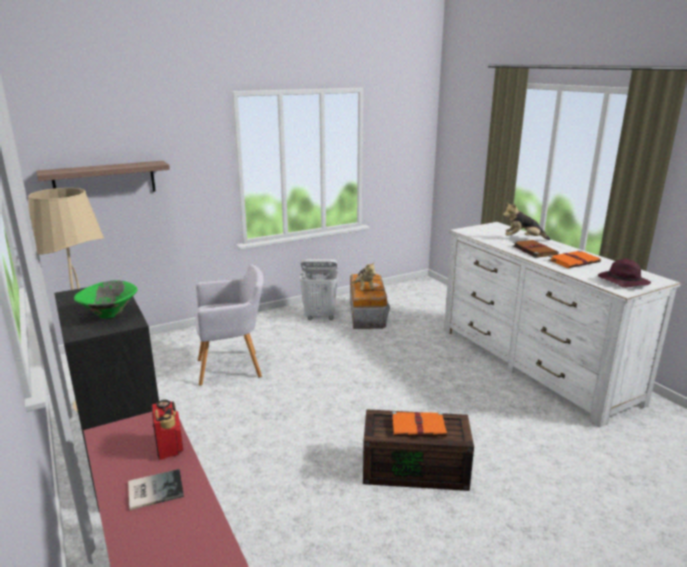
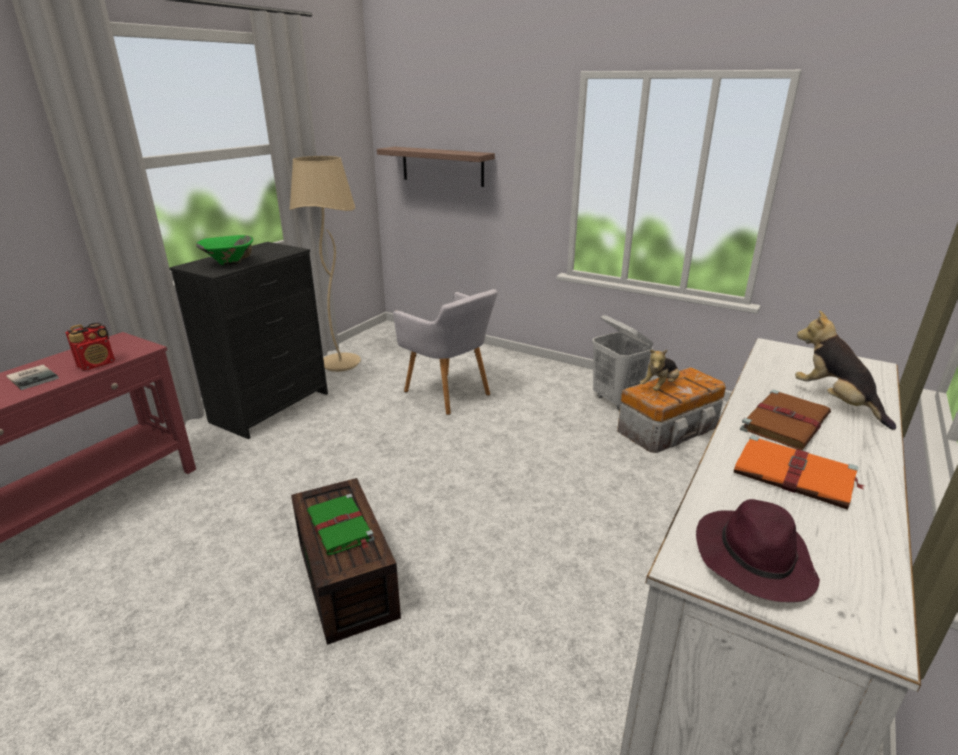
camera: 60 degrees right, 5 degrees up
(419, 426) = (340, 527): orange book -> green book

